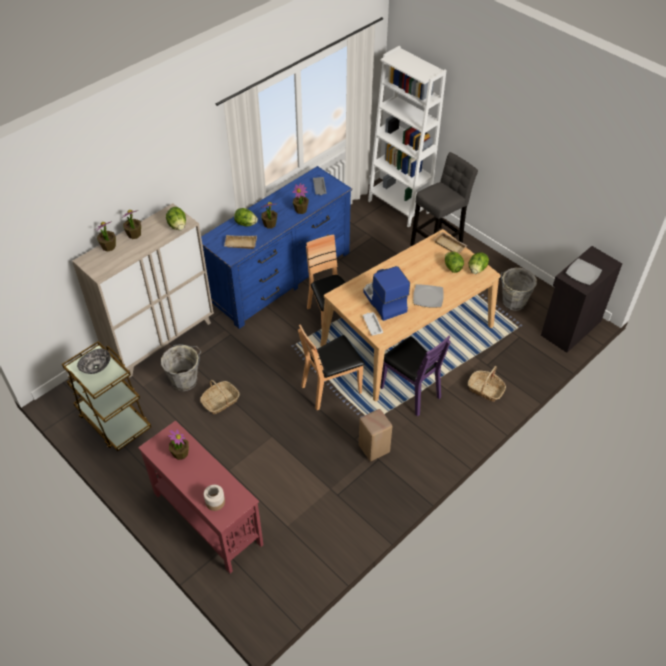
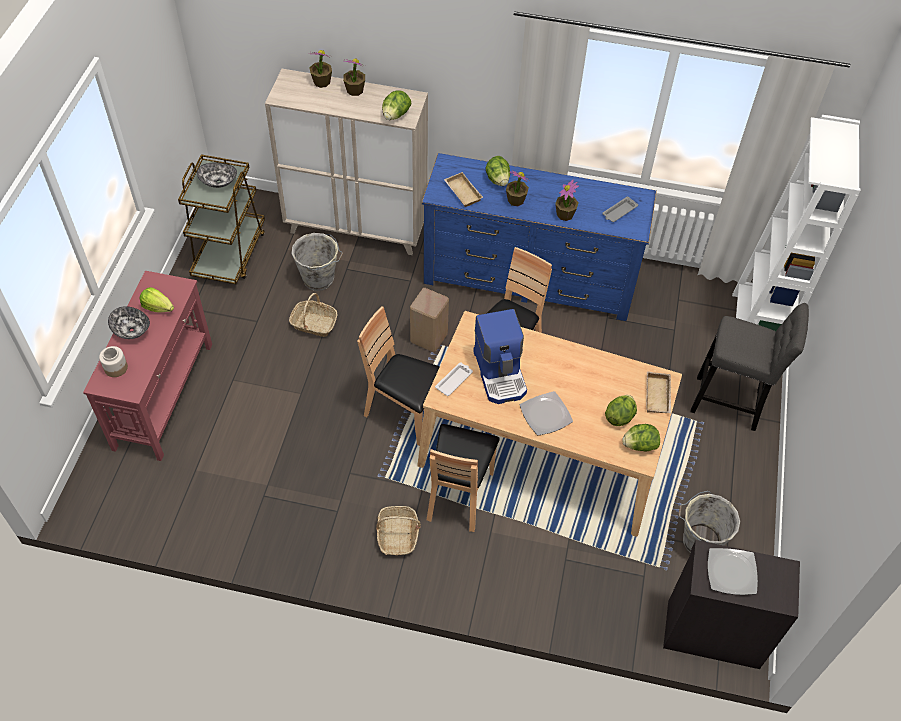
camera: 55 degrees right, 5 degrees up
(180, 453) = (158, 307): potted plant -> lettuce
(188, 478) = (132, 330): none -> bowl
(373, 449) = (347, 499): beige stool -> beige stool (427, 338)
(383, 301) = (501, 373): coffee machine -> coffee machine turned 135 degrees clockwise
(410, 391) = (459, 495): purple chair -> brown chair
(485, 390) = (522, 576): basket -> basket (397, 535)

